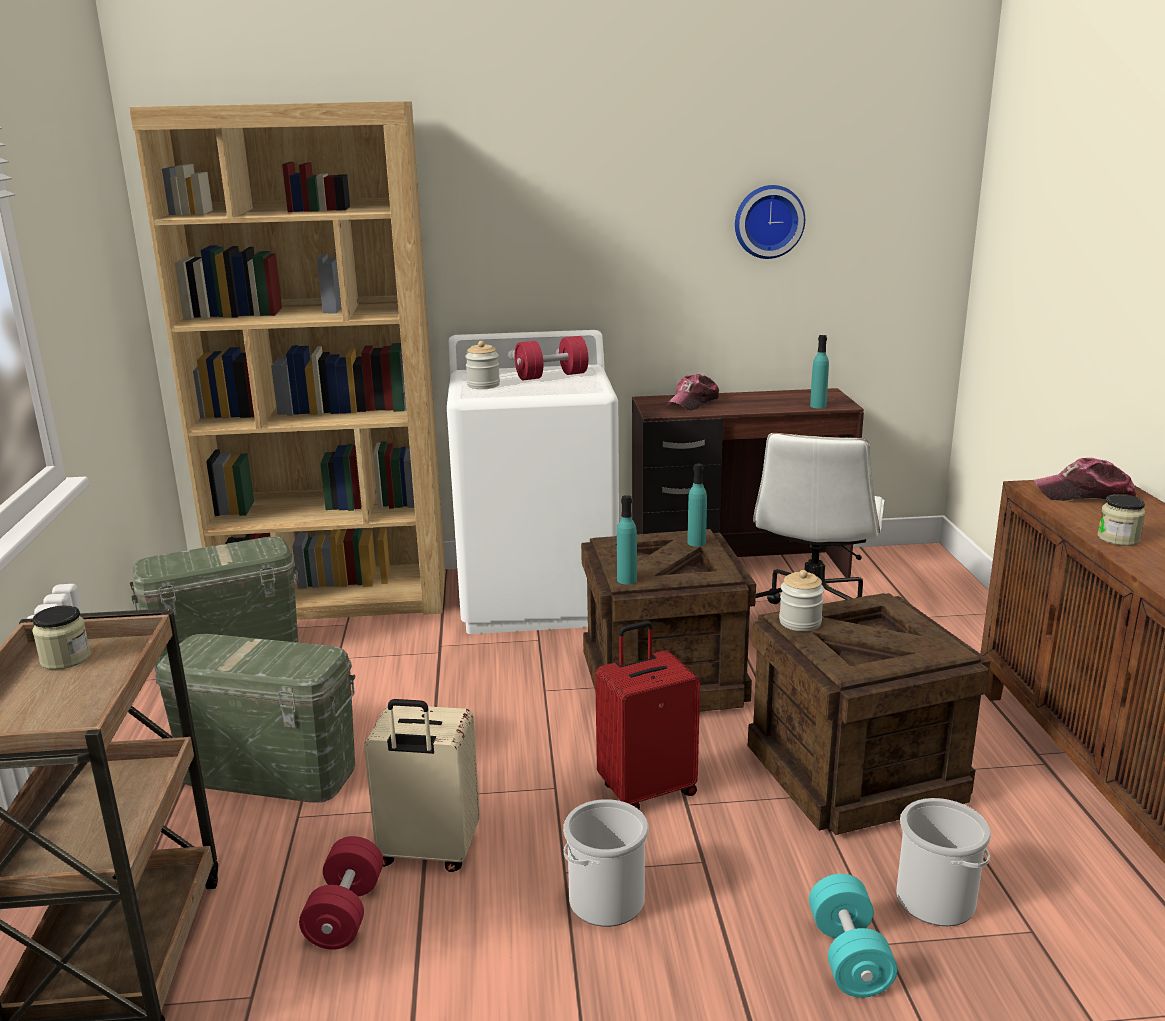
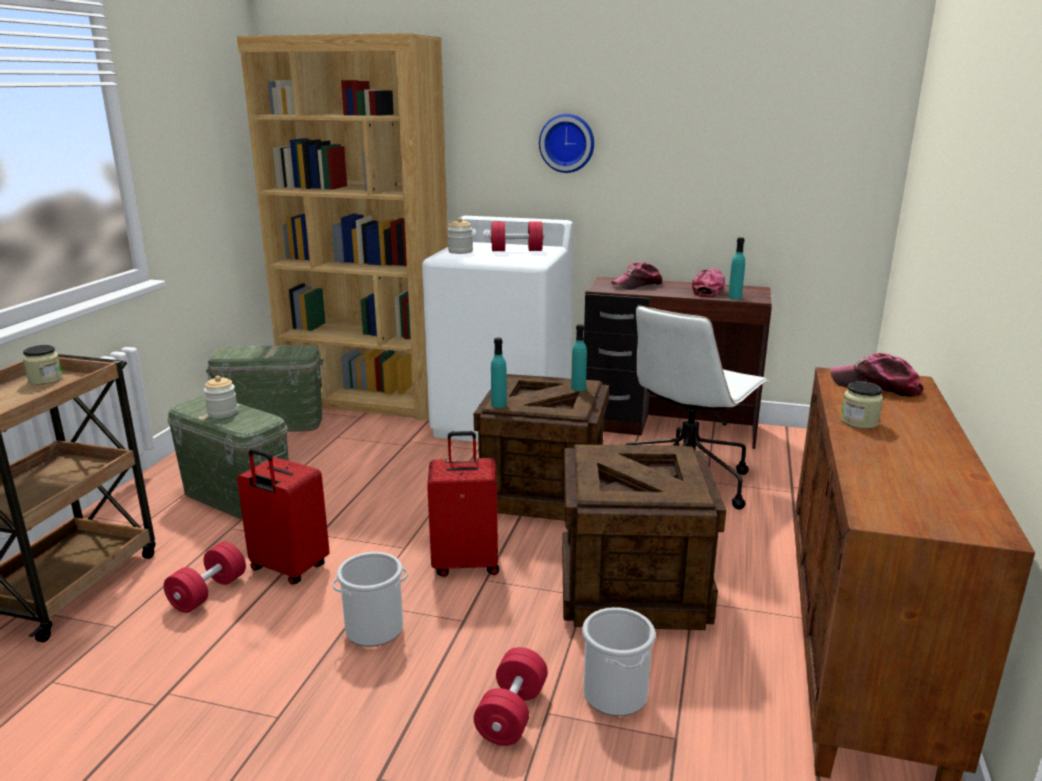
camera: 20 degrees right, 0 degrees up
(428, 853) = (288, 569): beige suitcase -> red suitcase
(768, 221) = (715, 141): wall clock -> wall clock (567, 143)
(779, 400) = (708, 290): none -> cap
(800, 622) = (595, 454): jar -> jar (222, 413)
(848, 957) = (512, 714): turquoise dumbbell -> red dumbbell

